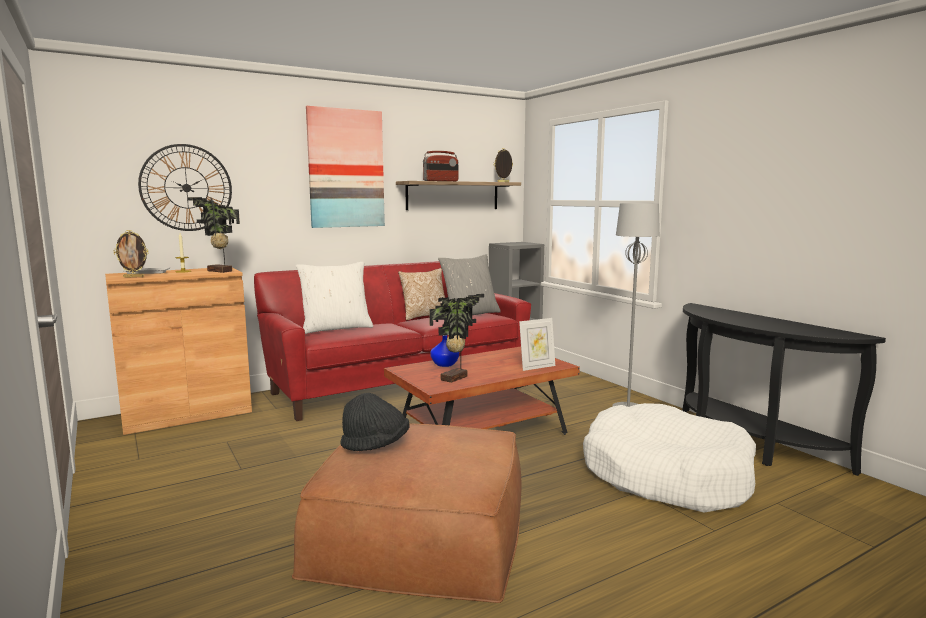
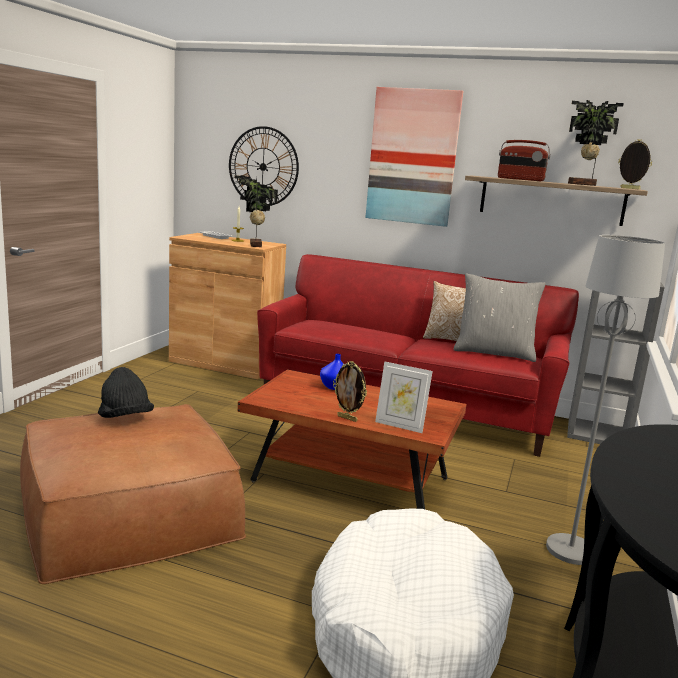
camera: 50 degrees right, 5 degrees up
(134, 277) = (192, 238): picture frame -> picture frame (347, 418)
(336, 328) = (334, 324): white pillow -> none
(456, 378) = (300, 400): potted plant -> potted plant (583, 184)

